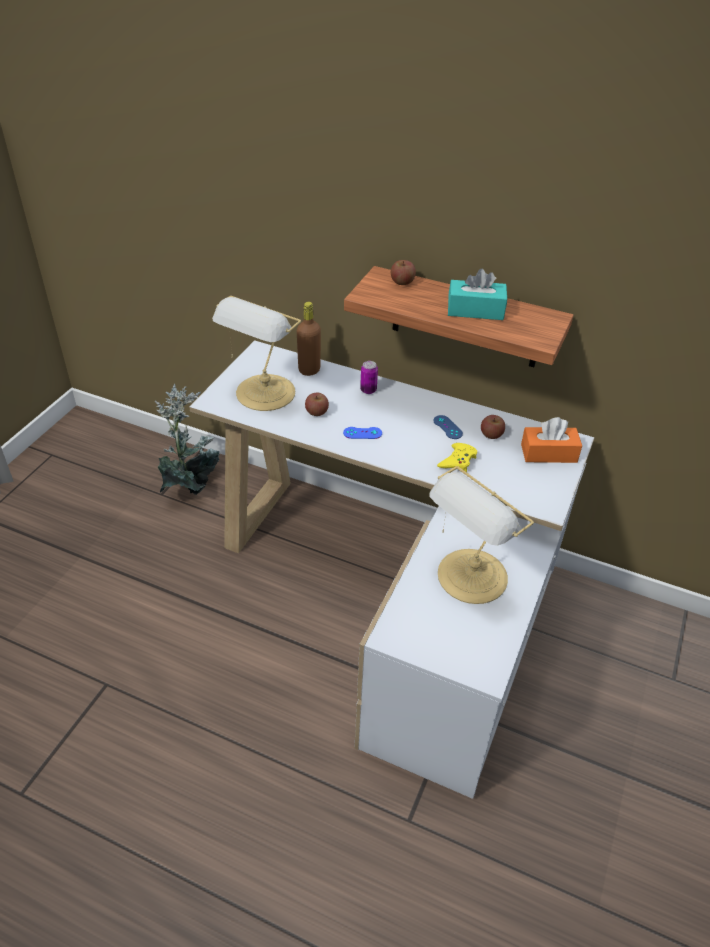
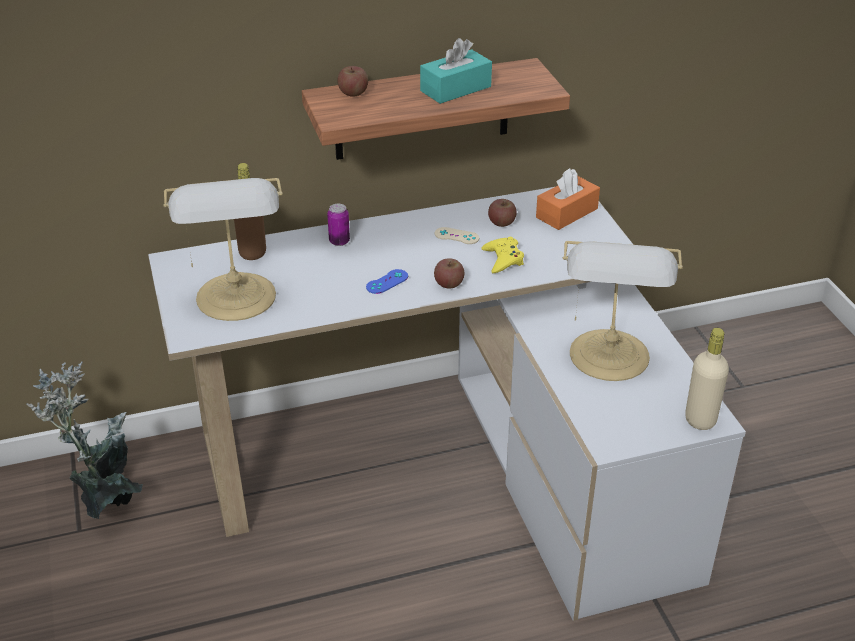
camera: 40 degrees left, 5 degrees down
(316, 412) = (316, 287): apple -> apple (449, 284)
(447, 427) = (456, 236): blue game controller -> beige game controller
(477, 666) = (700, 420): none -> beige bottle

